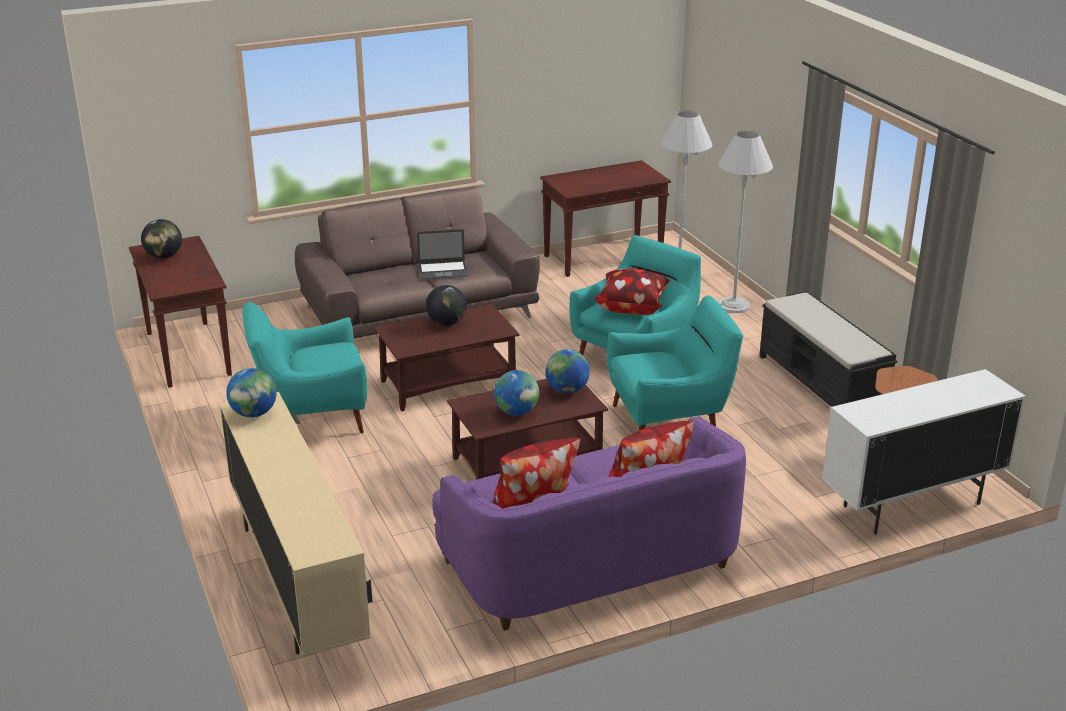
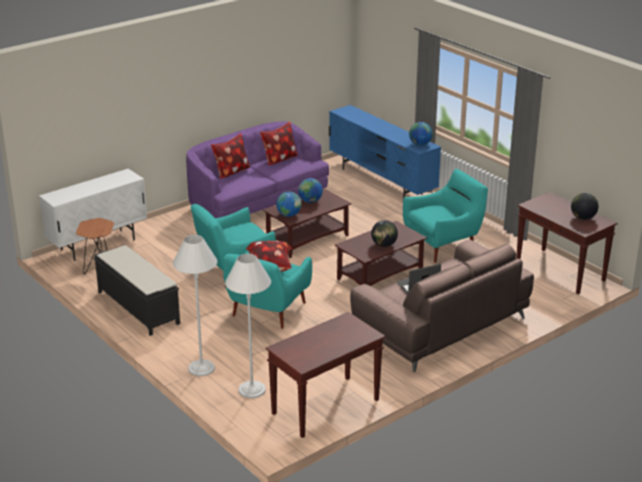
camera: 165 degrees right, 0 degrees up
(296, 580) = (382, 182): beige tv stand -> blue tv stand

